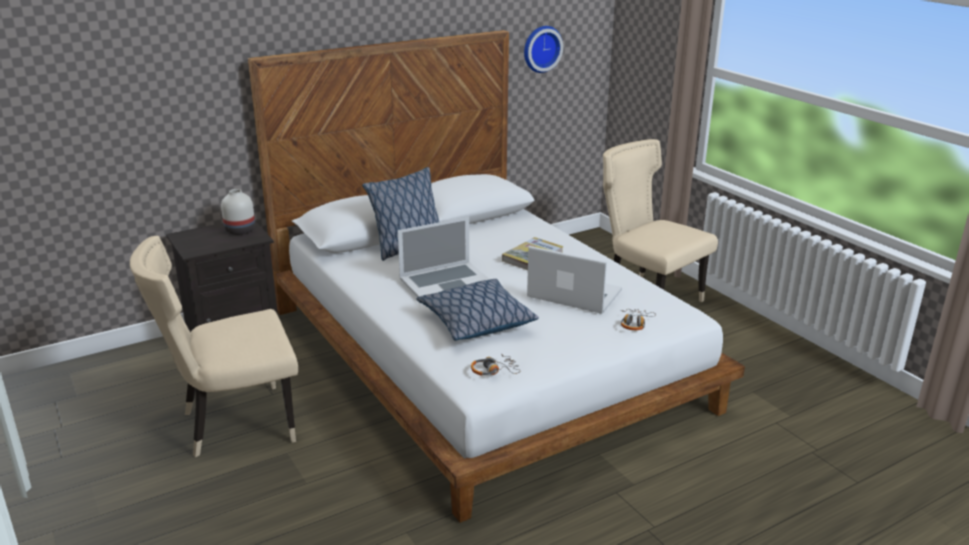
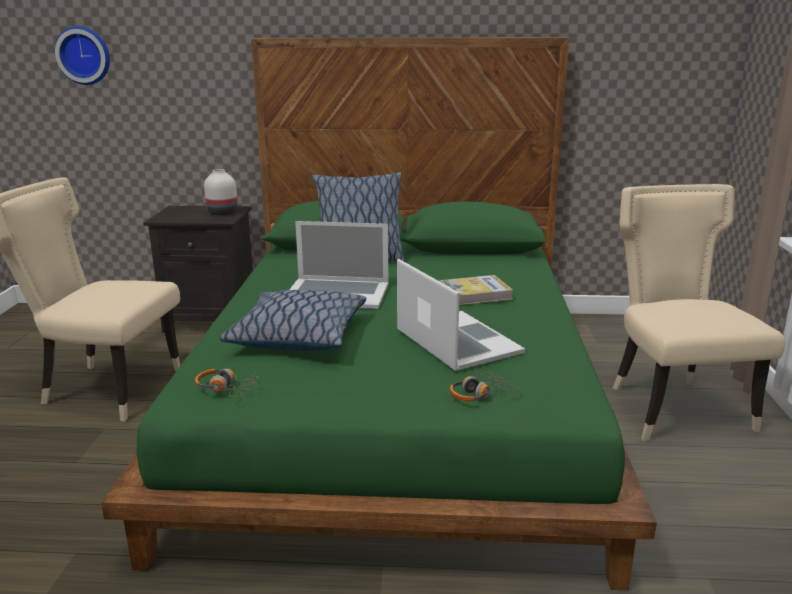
camera: 35 degrees right, 5 degrees down
(485, 356) = (398, 406): white bed -> green bed
(541, 48) = (624, 67): wall clock -> wall clock (84, 55)

